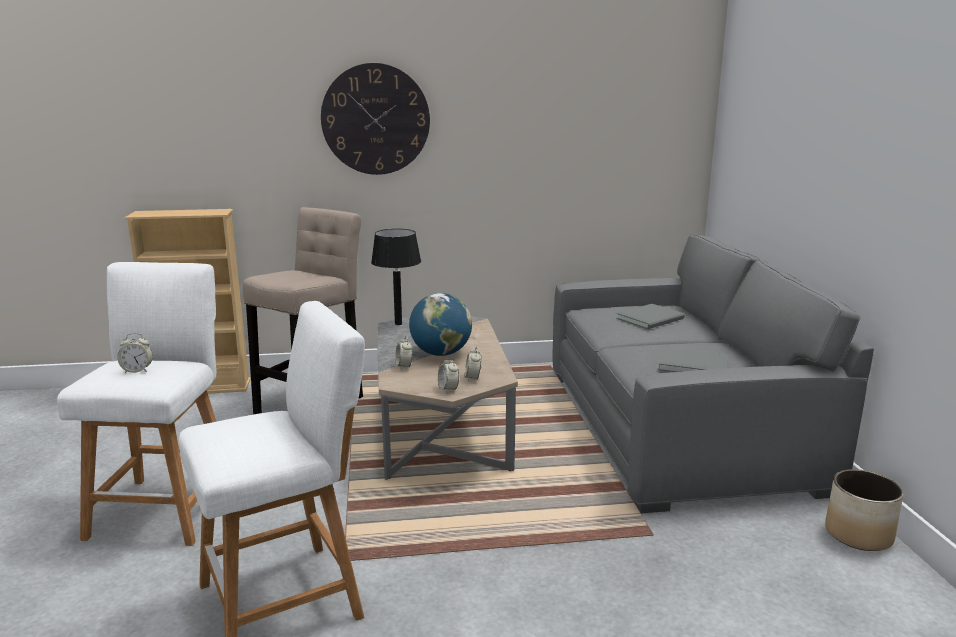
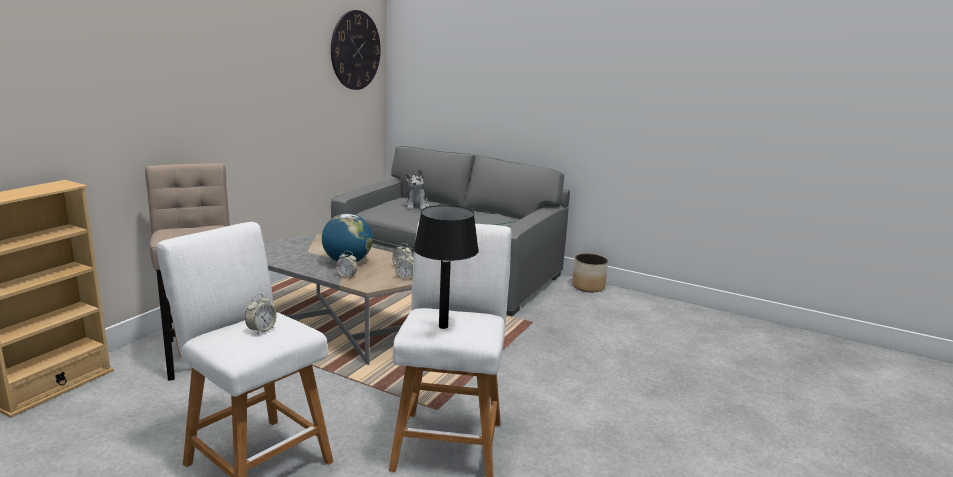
camera: 55 degrees left, 0 degrees up
(375, 119) = (188, 74): wall clock -> wall clock (355, 50)
(398, 323) = (266, 254): black table lamp -> black table lamp (442, 326)
(652, 318) = (417, 206): grey book -> plush toy

